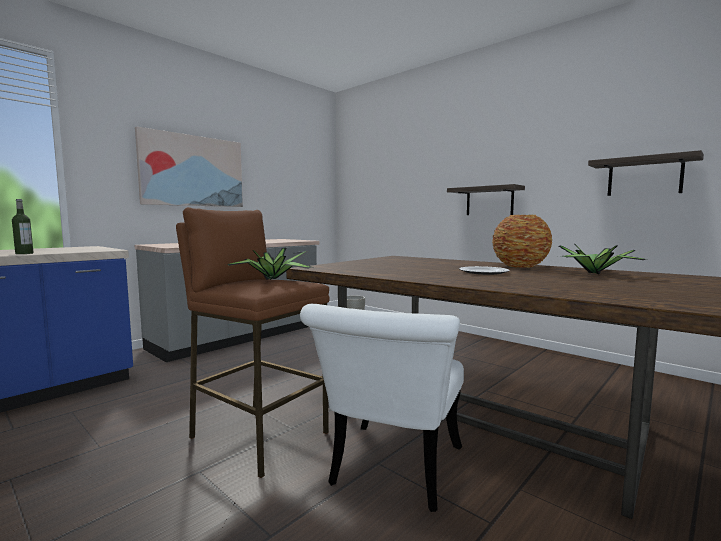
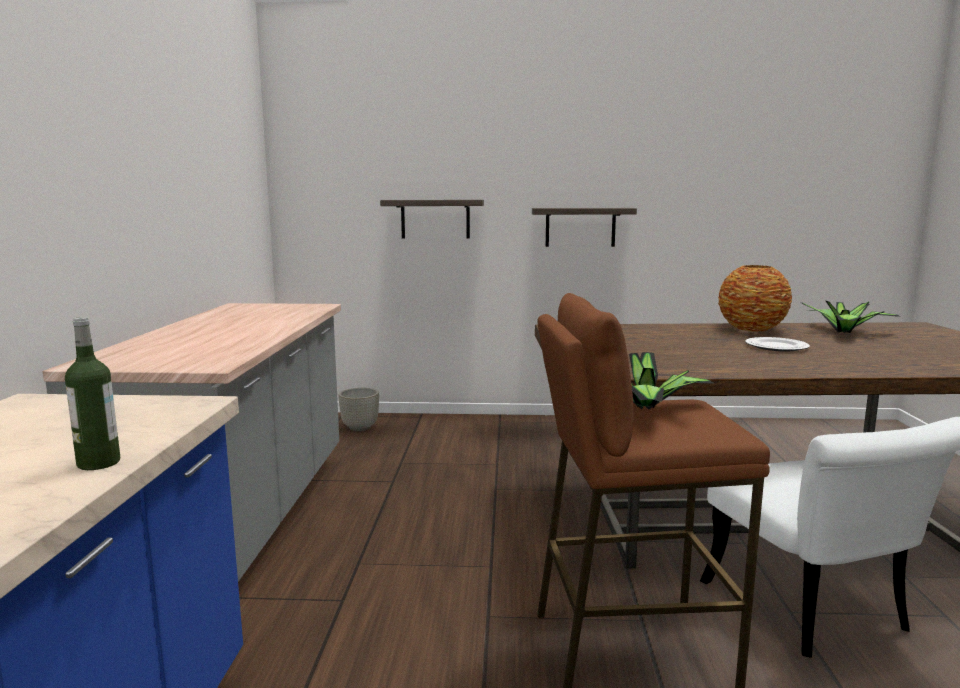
camera: 40 degrees left, 5 degrees up
(192, 171) = (105, 174): picture -> none
(644, 177) = (765, 205): shelf -> shelf (435, 219)

